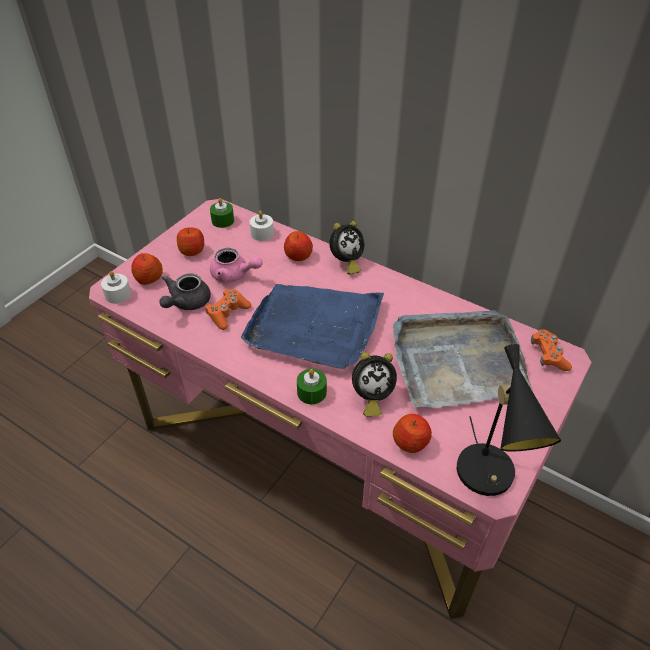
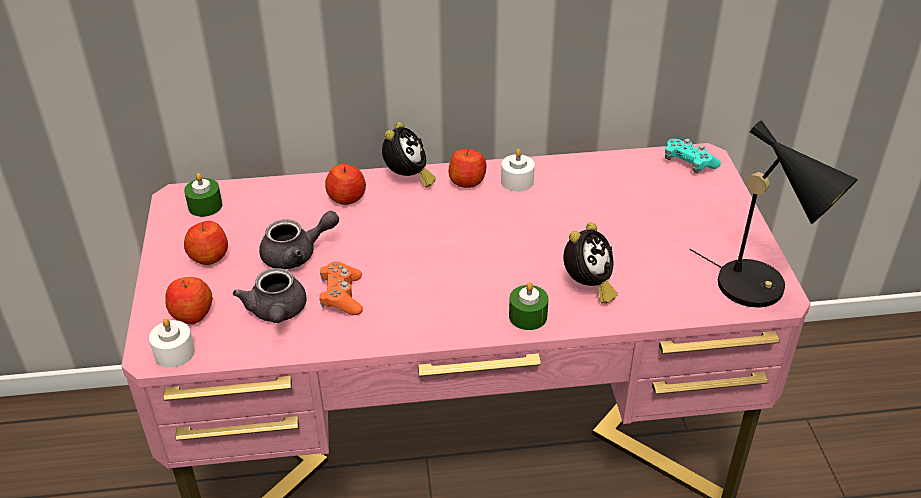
camera: 40 degrees left, 5 degrees down
(234, 275) = (297, 254): pink teapot -> grey teapot
(262, 233) = (273, 196): white candle -> white candle (517, 181)
(314, 327) = (453, 256): blue tray -> none
(411, 442) = (667, 301): apple -> apple (467, 181)
(457, 361) = (623, 211): grey tray -> none
(548, 355) = (689, 163): orange game controller -> turquoise game controller

